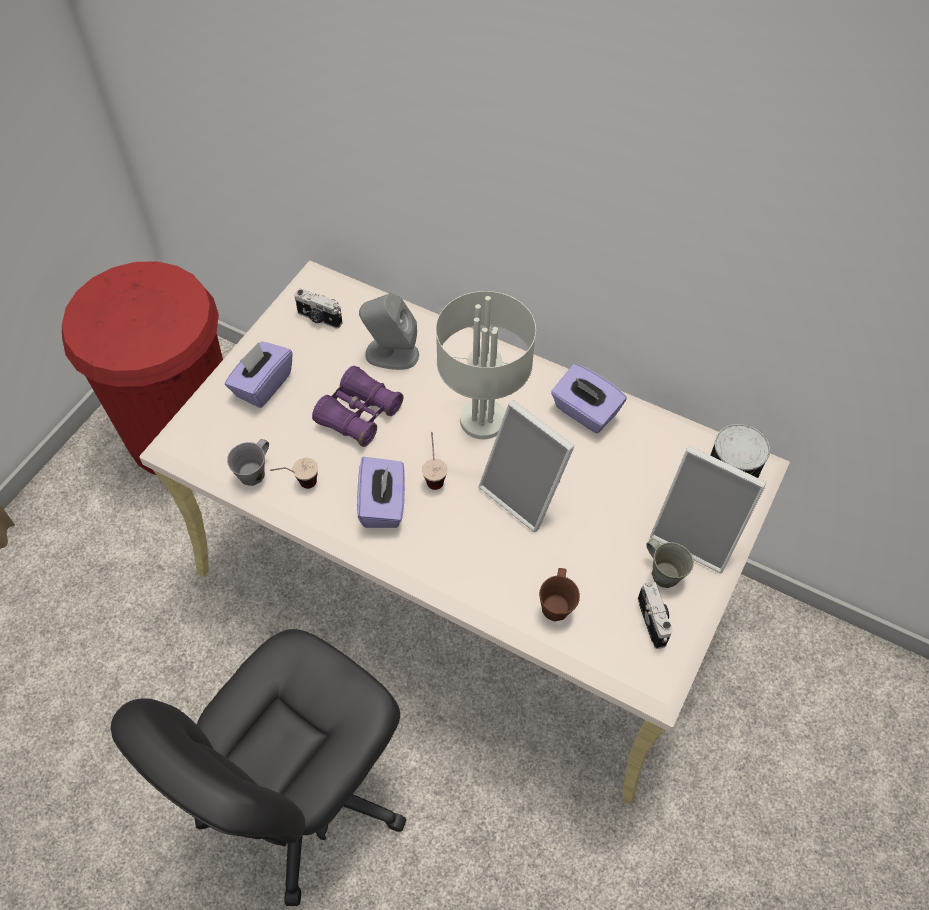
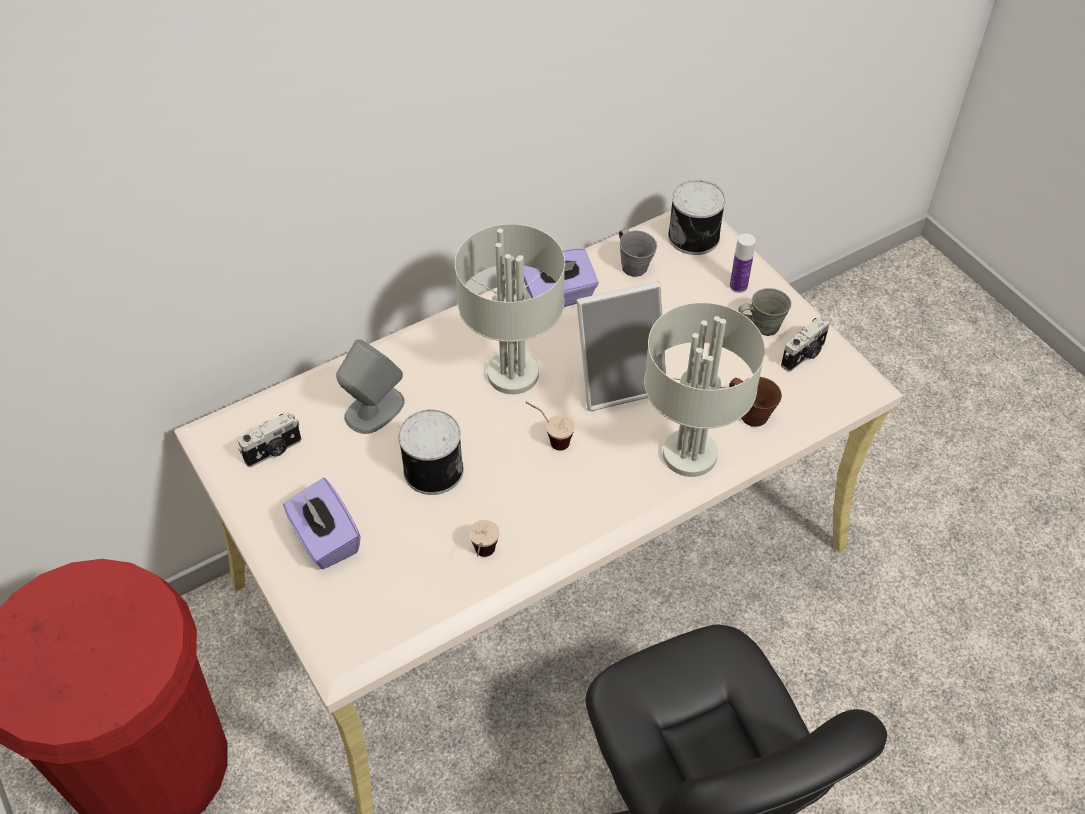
camera: 60 degrees left, 5 degrees down
(253, 474) = (440, 594): grey mug -> grey mug (634, 266)
(359, 415) = (431, 469): purple binoculars -> can
(383, 505) = (557, 496): purple tissue box -> none
(480, 577) = (688, 455): none -> grey table lamp
(653, 621) = (804, 355): camera -> camera turned 120 degrees clockwise
(697, 535) = (738, 286): picture frame -> bottle

